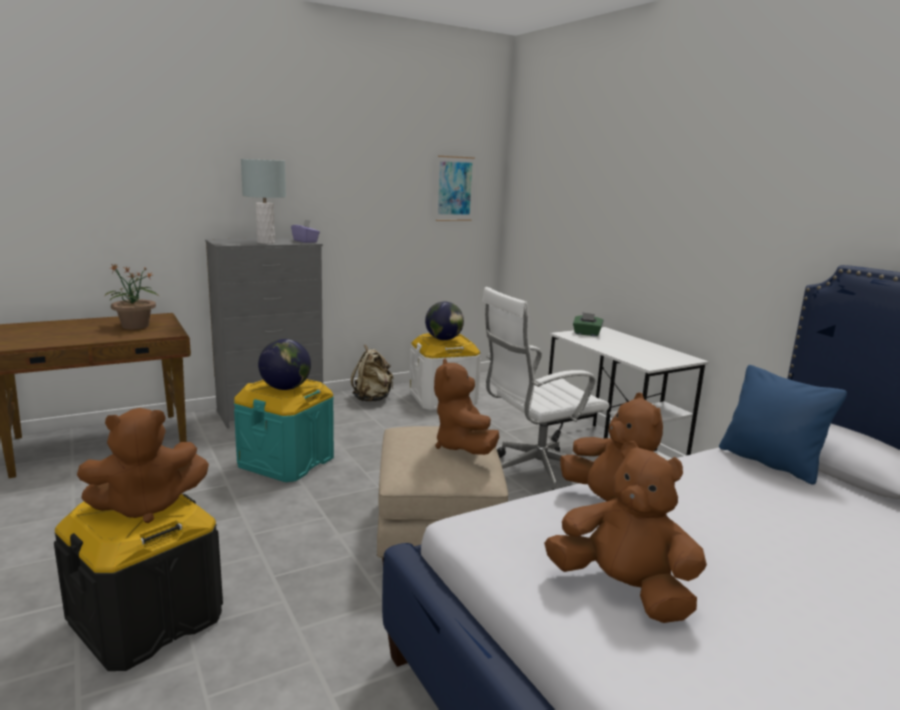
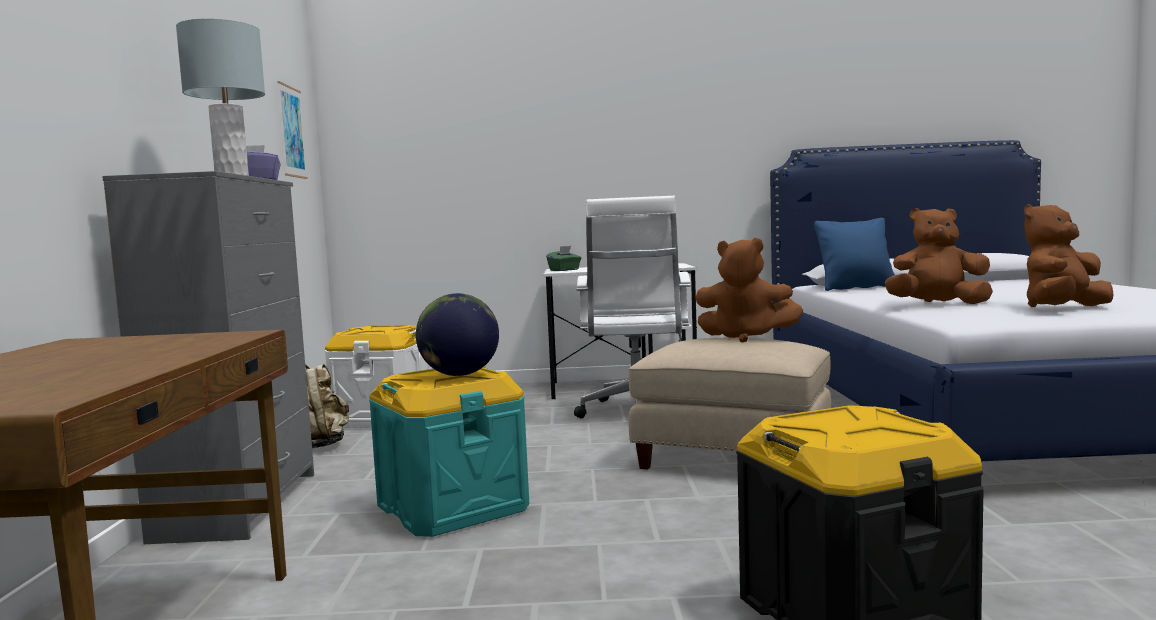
camera: 60 degrees left, 10 degrees down
(135, 326) = (129, 346): potted plant -> none
(146, 506) = (847, 421): brown plush toy -> none
(443, 339) = (379, 329): globe -> none

